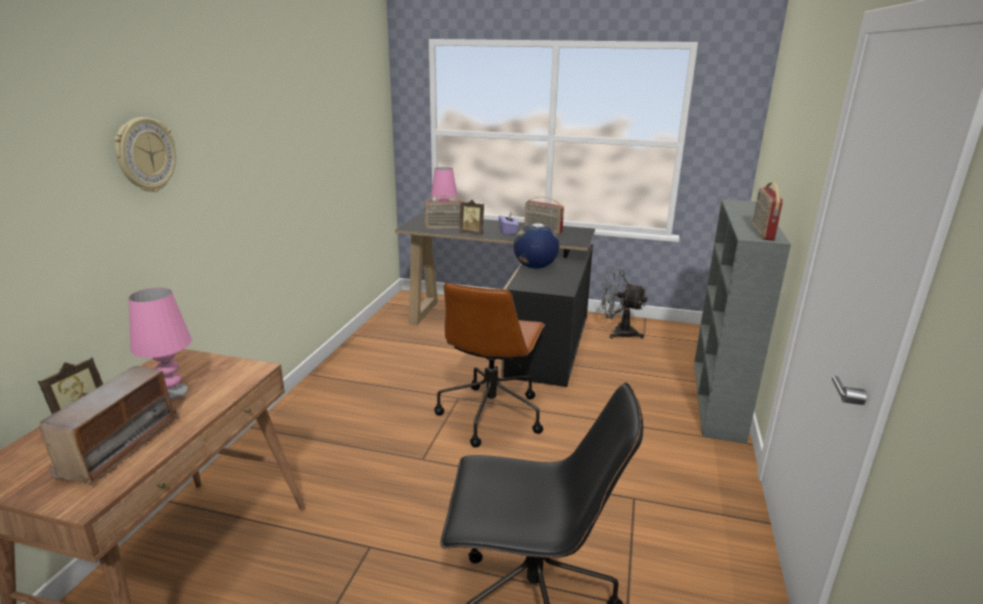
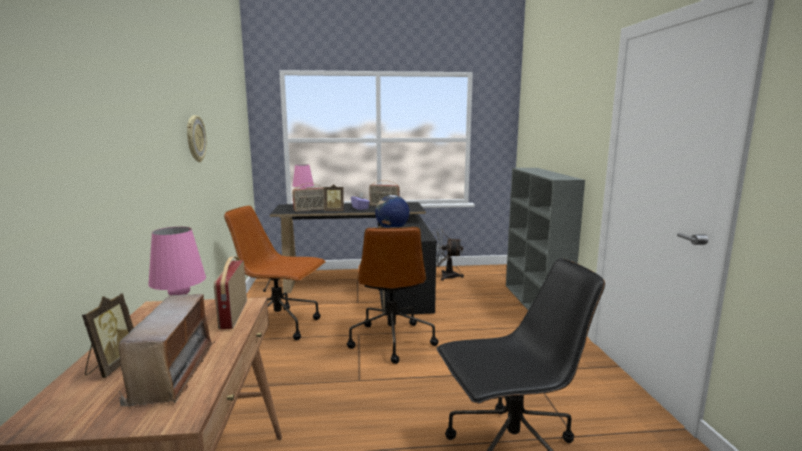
camera: 20 degrees left, 10 degrees down
(145, 155) = (121, 122): wall clock -> wall clock (195, 138)
(381, 368) = (280, 325): none -> brown office chair
(762, 232) = (561, 177): radio -> radio (232, 315)

